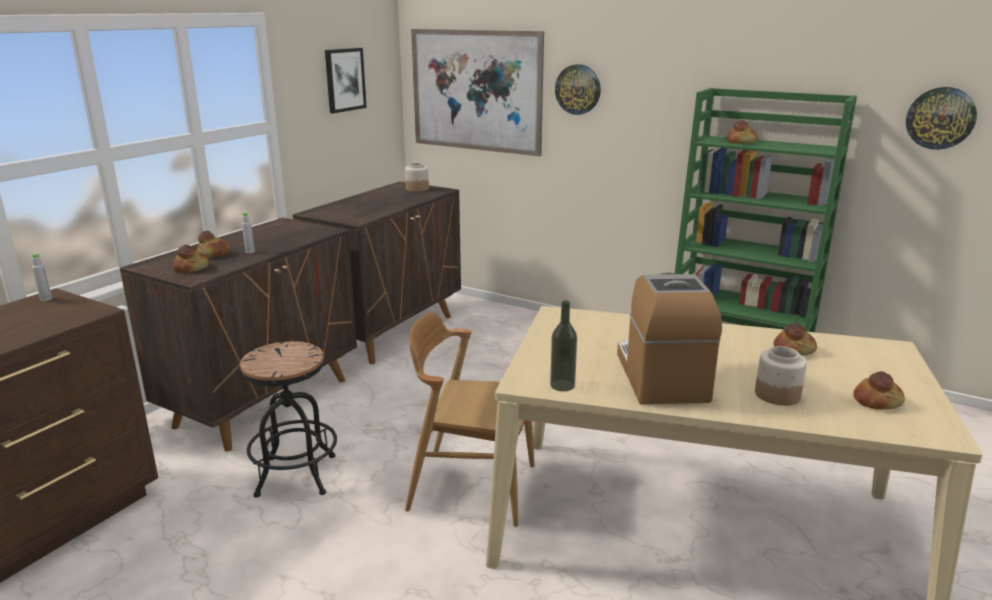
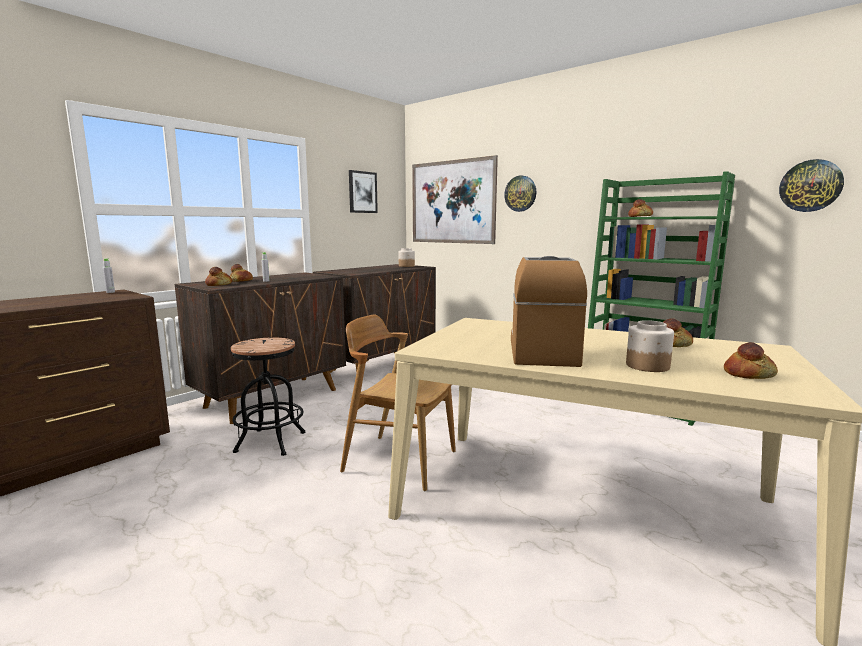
camera: 10 degrees right, 10 degrees down
(562, 385) = (453, 352): bottle -> none

